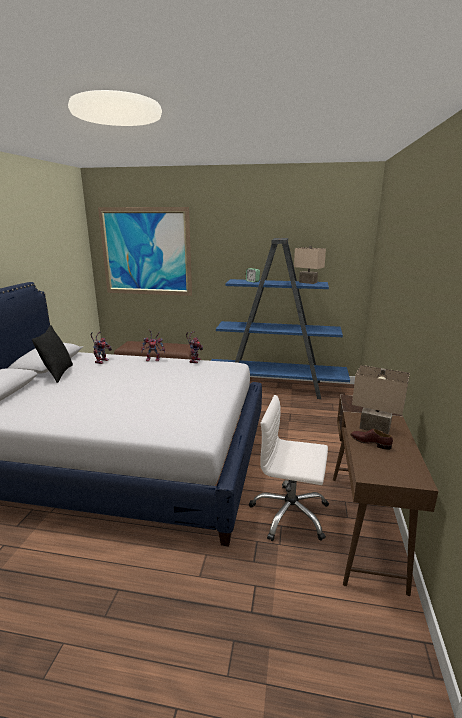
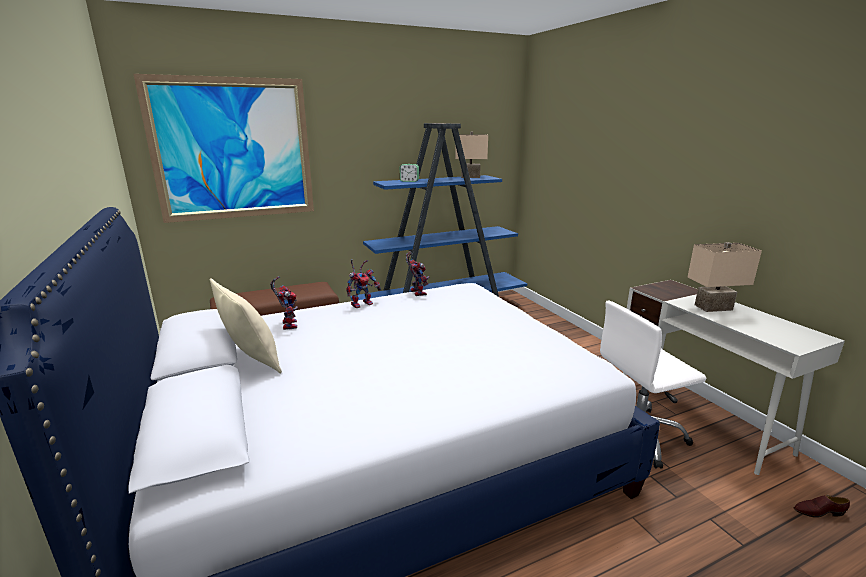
camera: 35 degrees left, 0 degrees up
(58, 373) = (251, 361): black pillow -> beige pillow
(364, 527) = (698, 416): brown desk -> white desk
(370, 442) = (737, 320): brown shoe -> brown shoe (818, 512)

